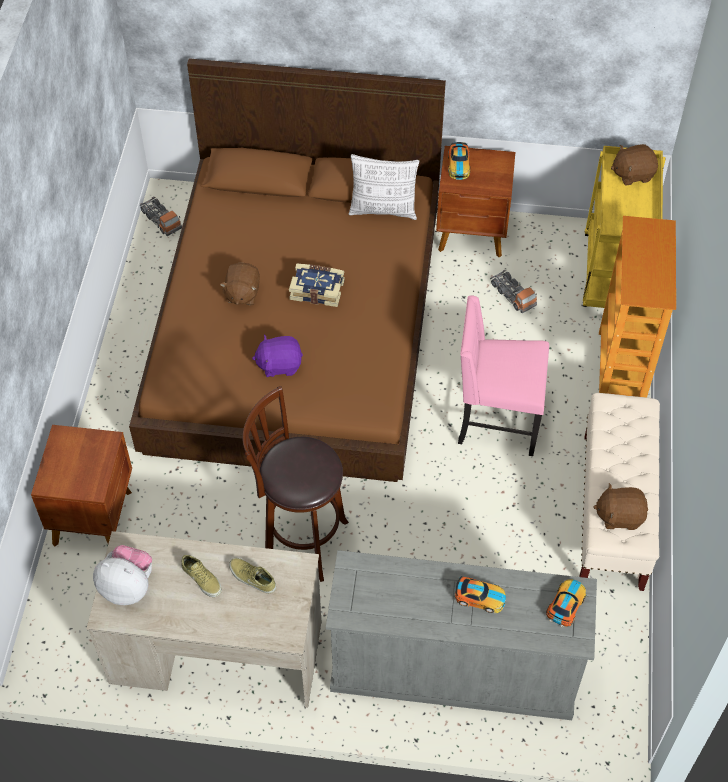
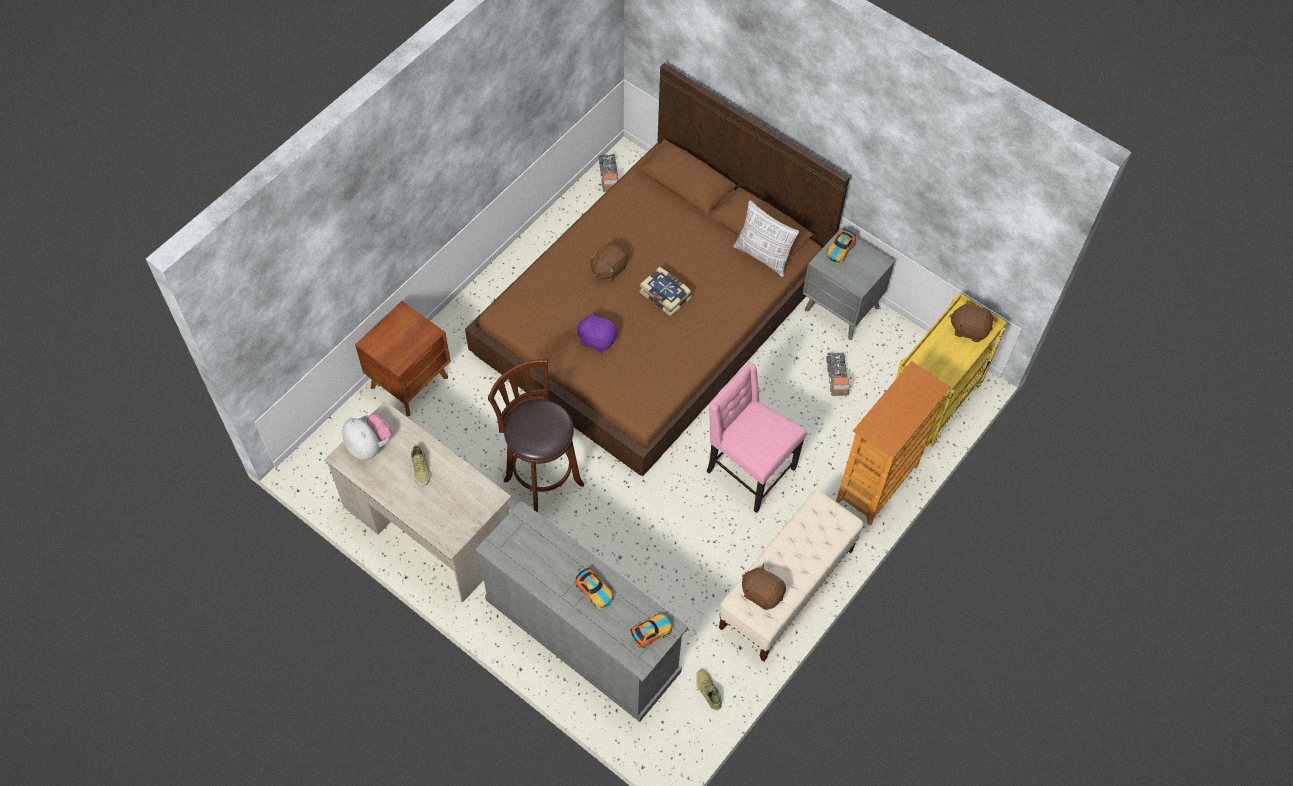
camera: 30 degrees right, 5 degrees up
(251, 578) = (454, 487): beige shoe -> beige shoe (707, 691)
(472, 234) = (841, 310): brown nightstand -> grey nightstand

